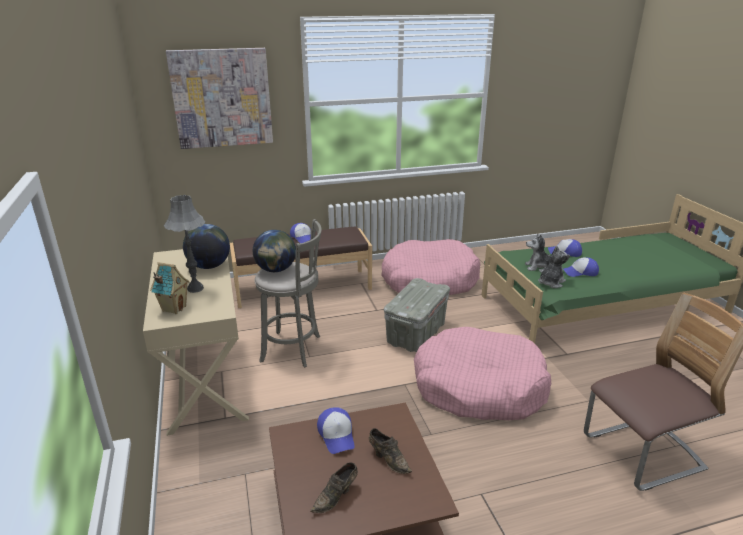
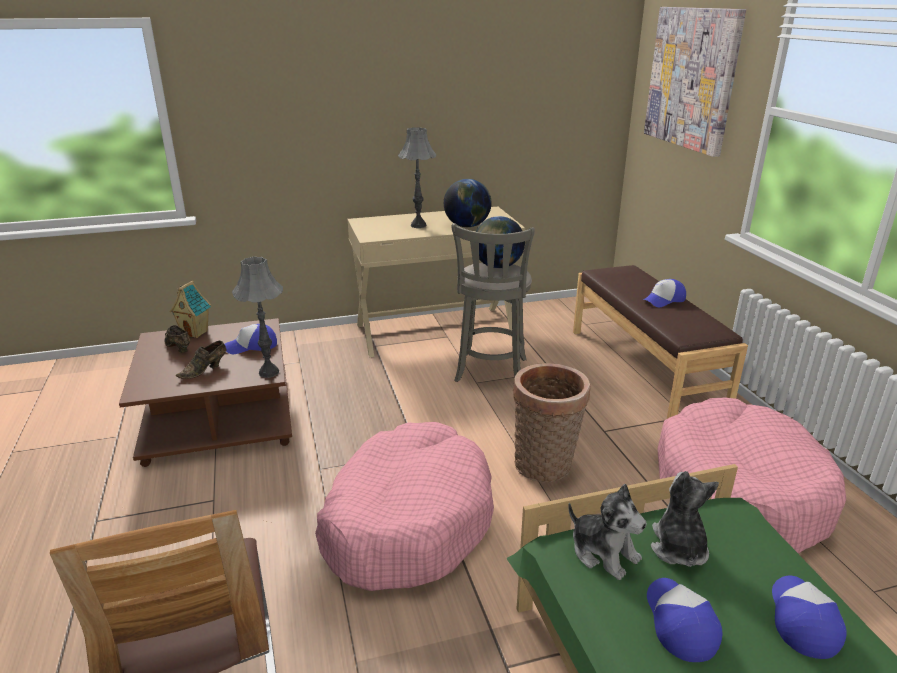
camera: 90 degrees right, 0 degrees up
(174, 308) = (381, 223): toy house -> toy house (196, 333)
(390, 414) = (269, 372): none -> grey table lamp
(416, 333) = (545, 467): grey storage box -> basket

